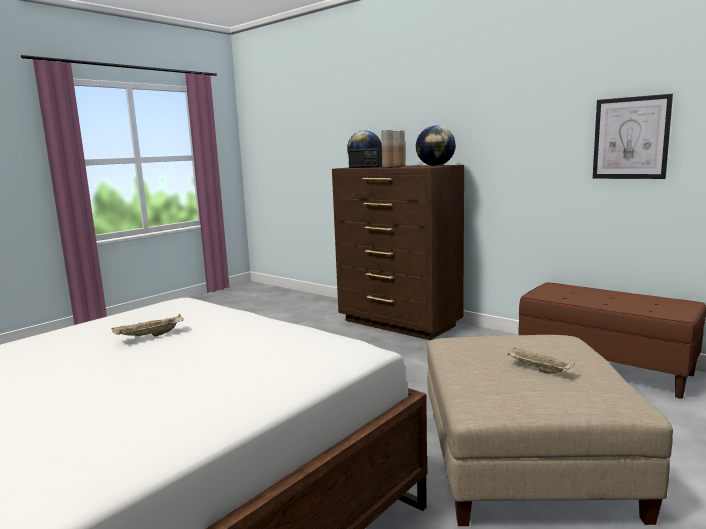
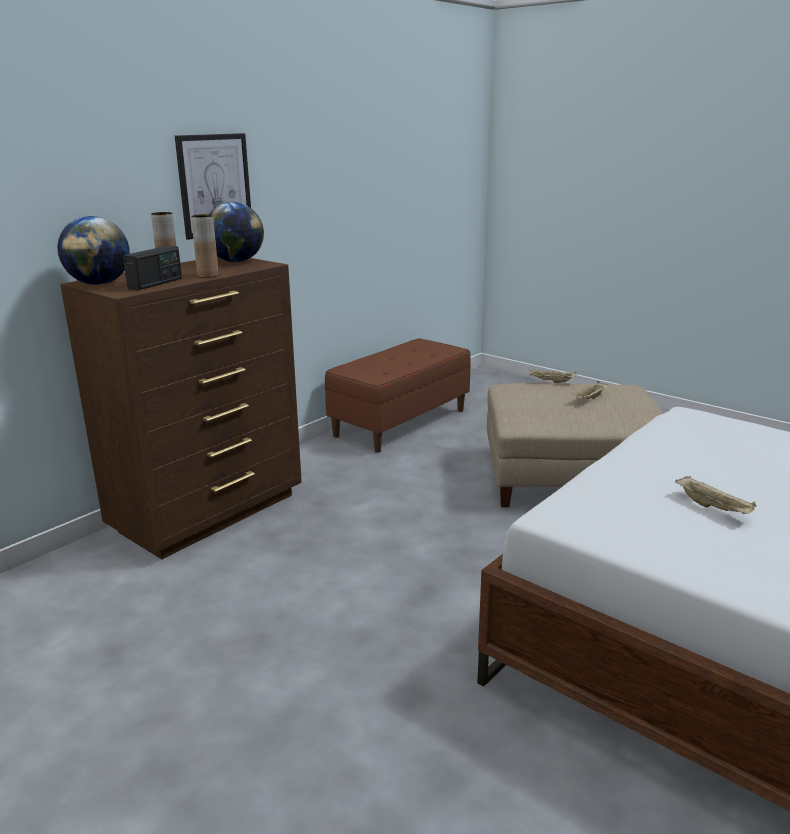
camera: 90 degrees left, 10 degrees up
(595, 355) = (551, 381): none -> beige tray
(631, 138) = (365, 204): picture -> picture (214, 185)

